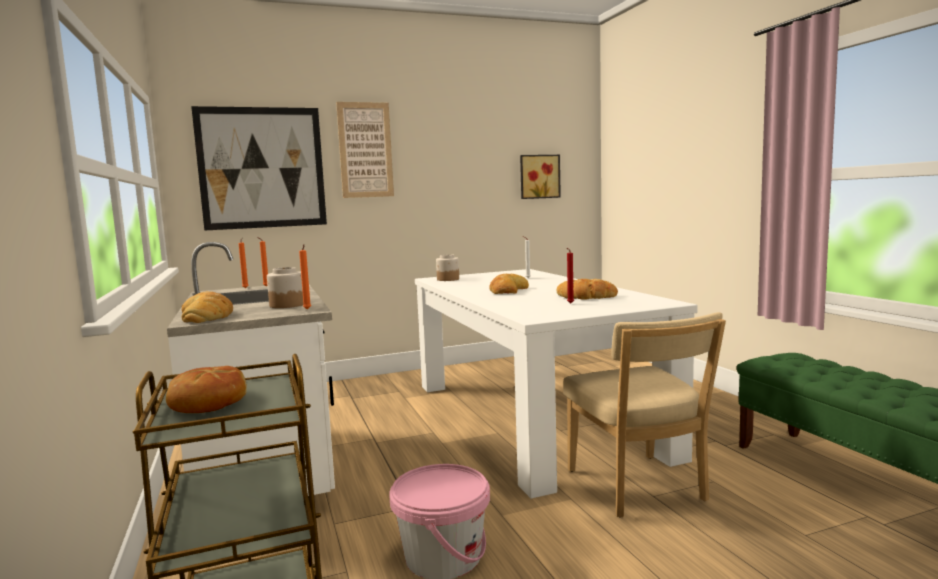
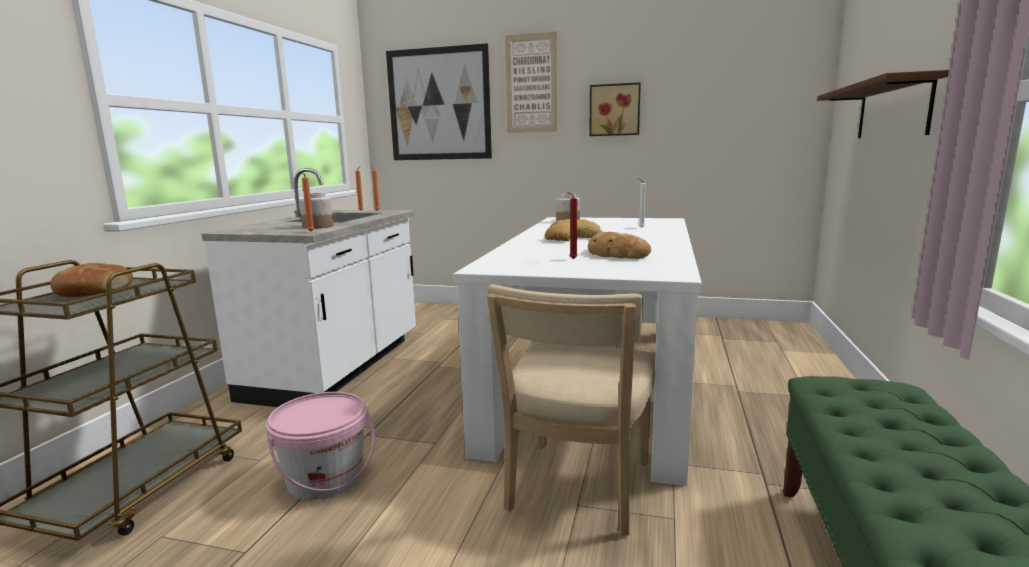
camera: 35 degrees right, 5 degrees up
(207, 316) = (251, 228): bread -> none
(539, 176) = (736, 107): picture -> picture (614, 110)
(683, 182) = (892, 110): none -> brown shelf

